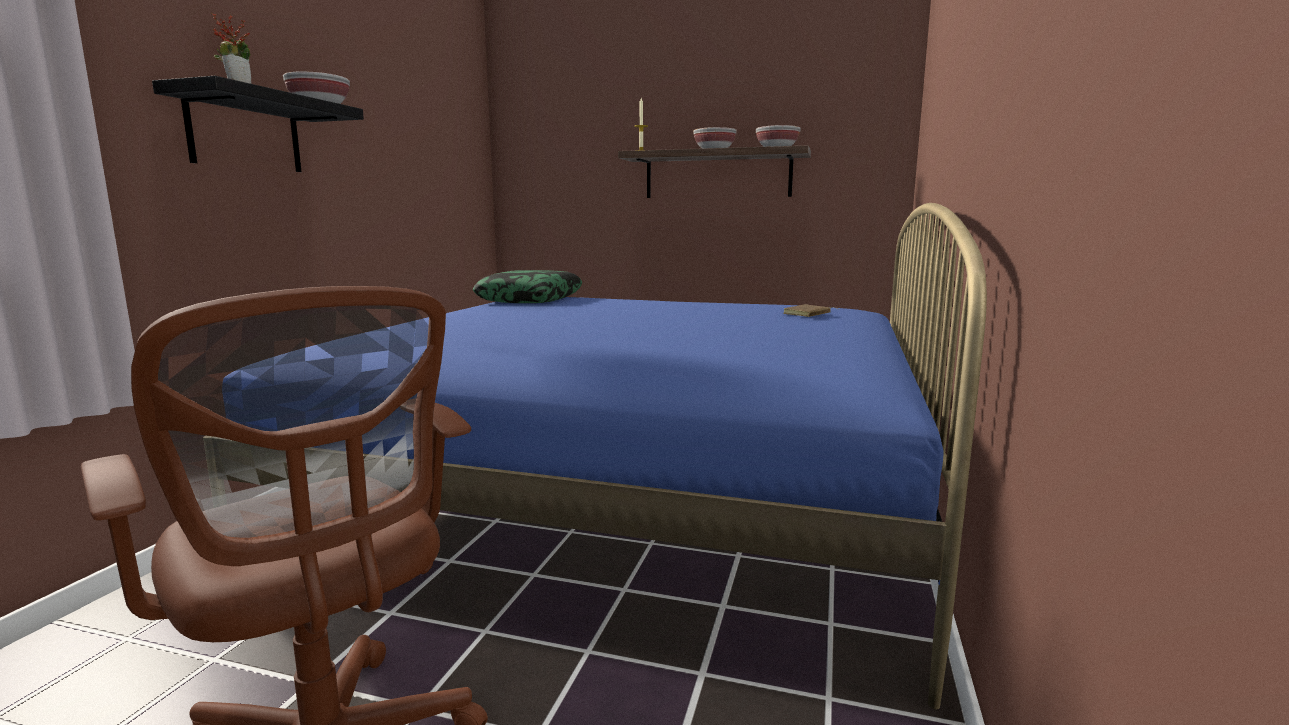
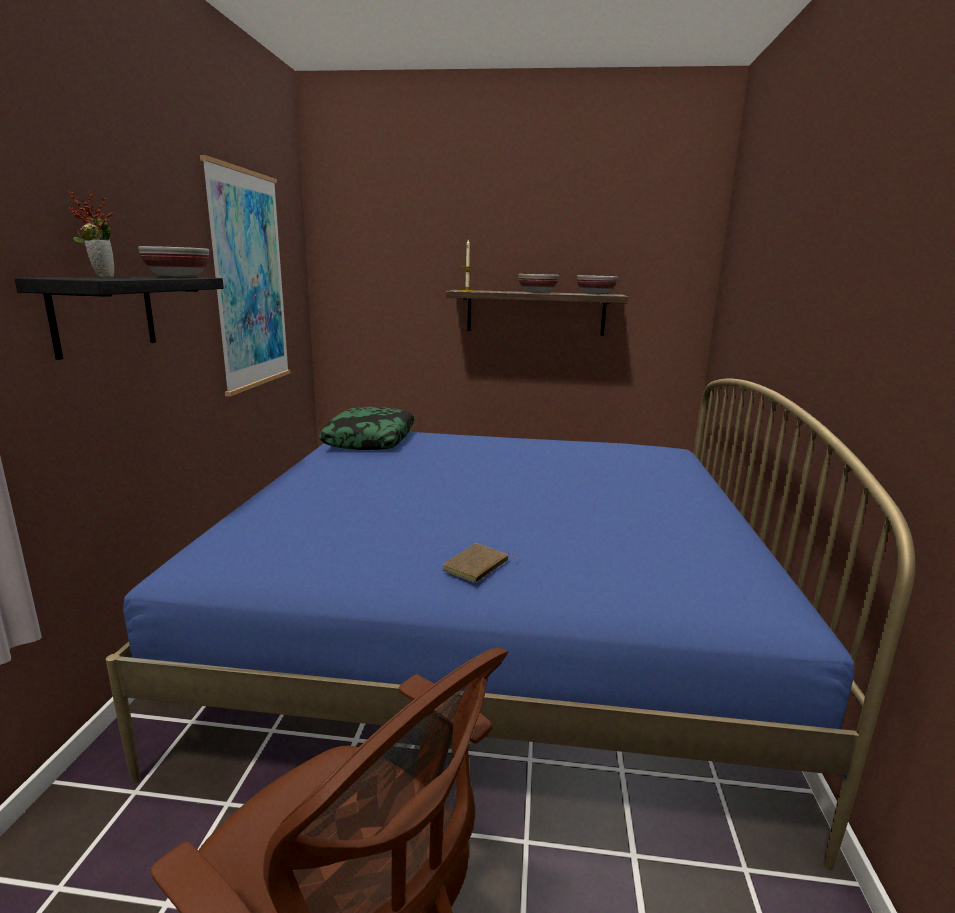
camera: 10 degrees left, 5 degrees up
(416, 139) = (249, 281): none -> picture
(808, 314) = (642, 464): brown book -> brown book (477, 567)

